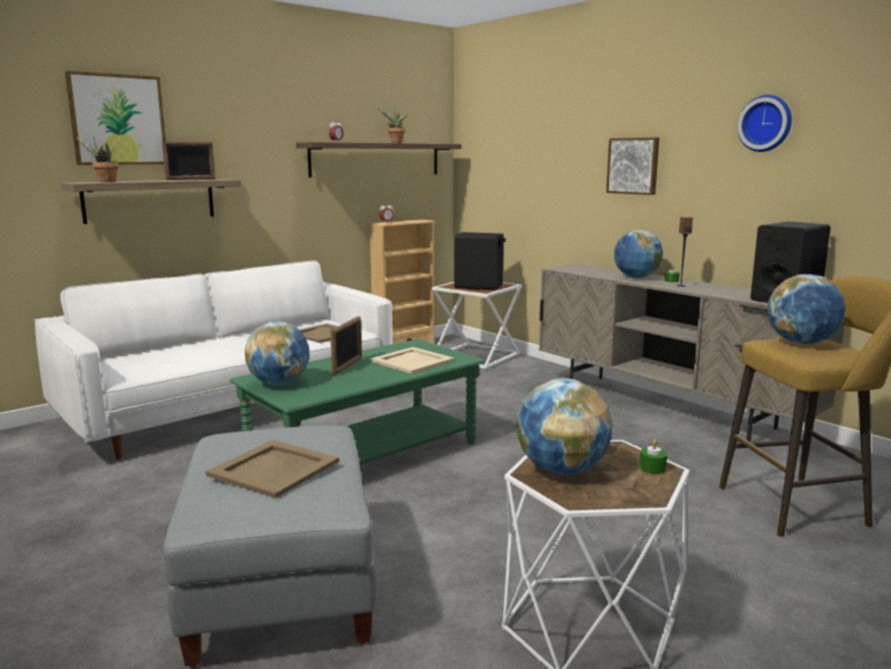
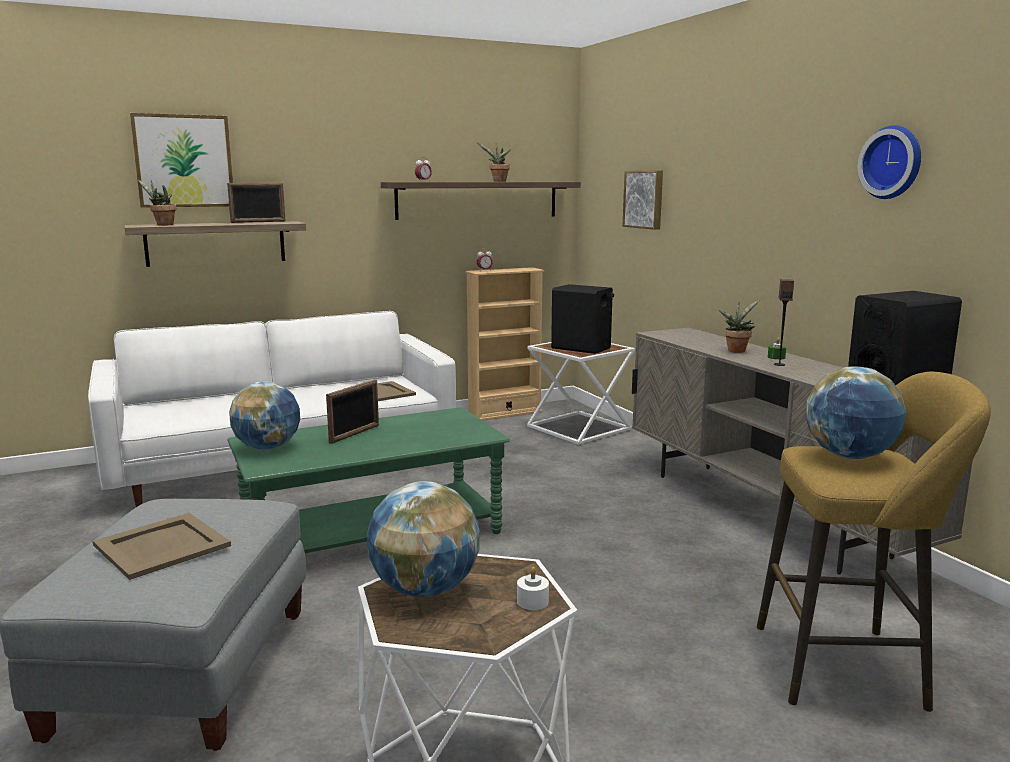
camera: 15 degrees right, 0 degrees up
(411, 361) = (427, 433): beige tray -> none
(633, 166) = (749, 212): picture -> picture (644, 199)
(636, 277) = (736, 350): globe -> potted plant
(652, 468) = (532, 601): green candle -> white candle

